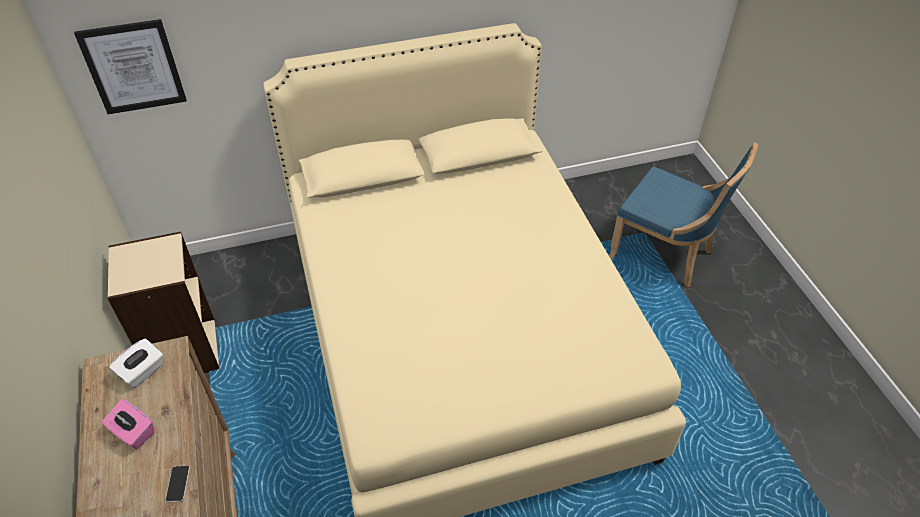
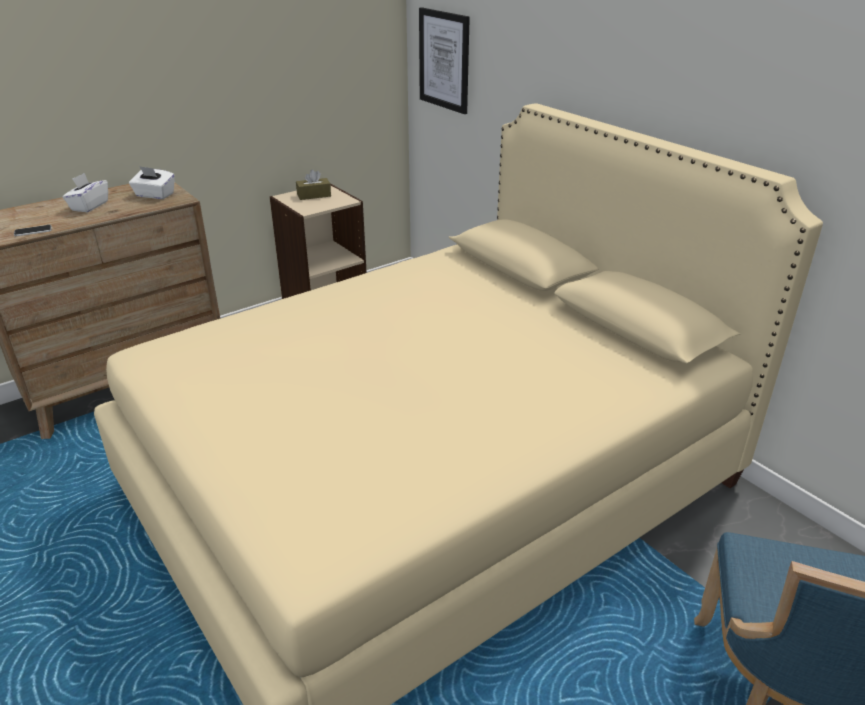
camera: 70 degrees right, 15 degrees down
(133, 433) = (89, 206): pink tissue box -> white tissue box
(136, 263) = (314, 195): none -> brown tissue box

